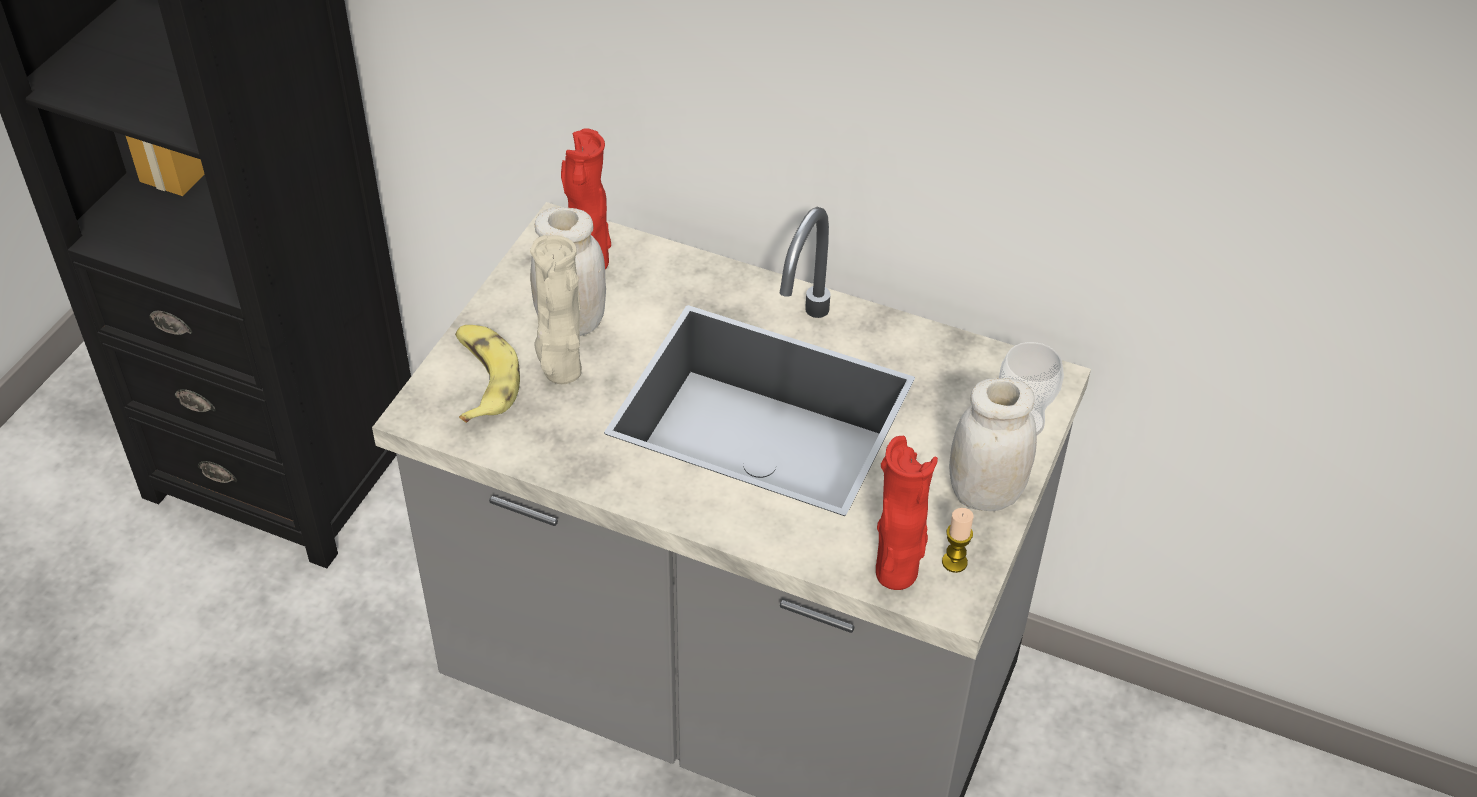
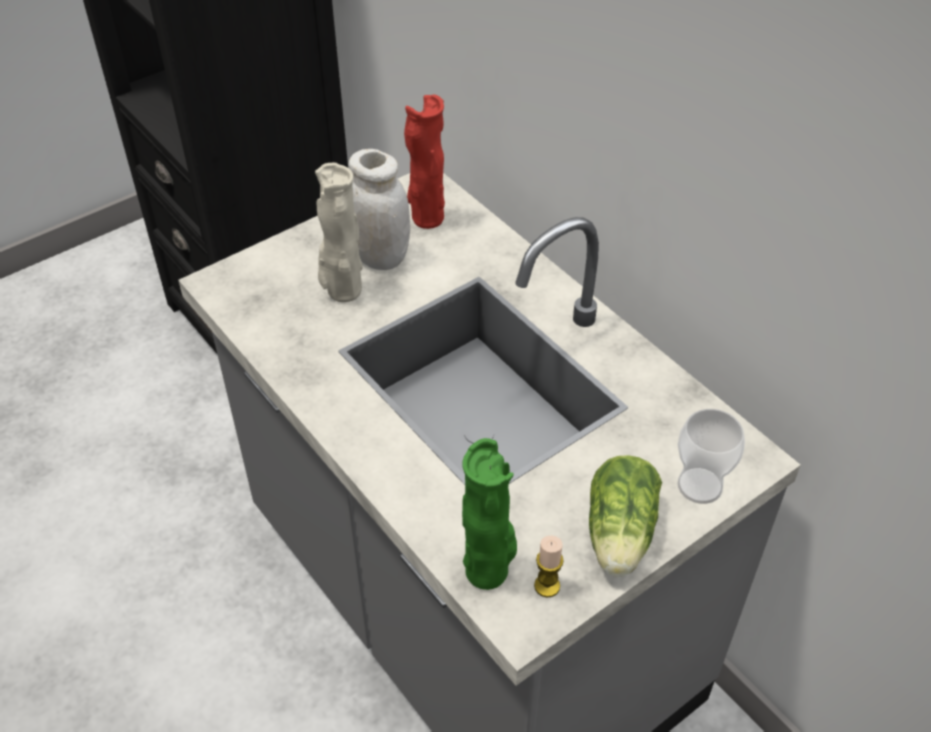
camera: 30 degrees right, 0 degrees up
(482, 379) = (282, 275): banana -> none
(897, 572) = (489, 572): red vase -> green vase
(985, 494) = (619, 536): white jar -> lettuce

